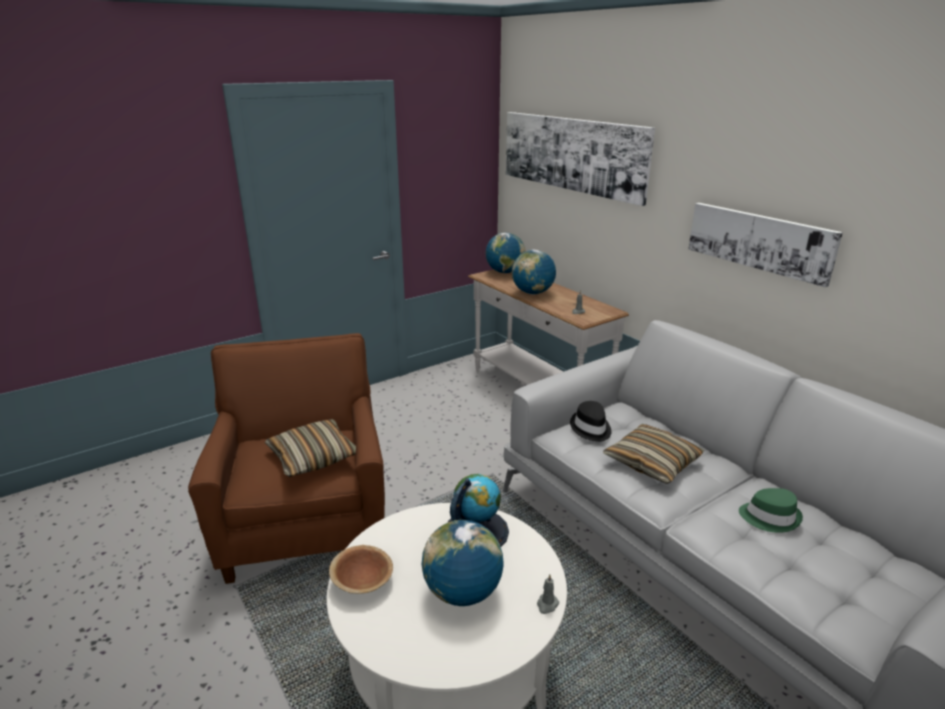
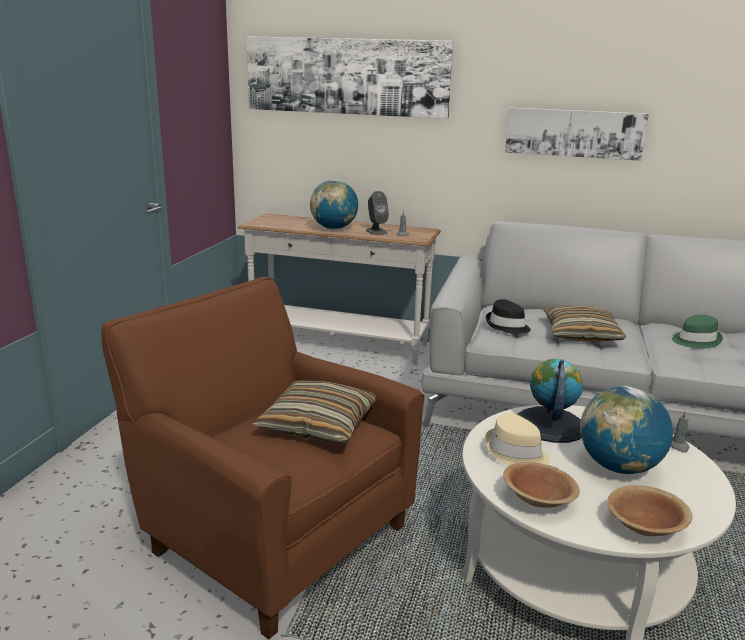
camera: 40 degrees left, 5 degrees down
(393, 645) = (644, 526): none -> brown bowl
(410, 539) = (515, 452): none -> beige hat
(505, 272) = (272, 218): globe -> none
(562, 303) = (376, 231): none -> grey speaker

